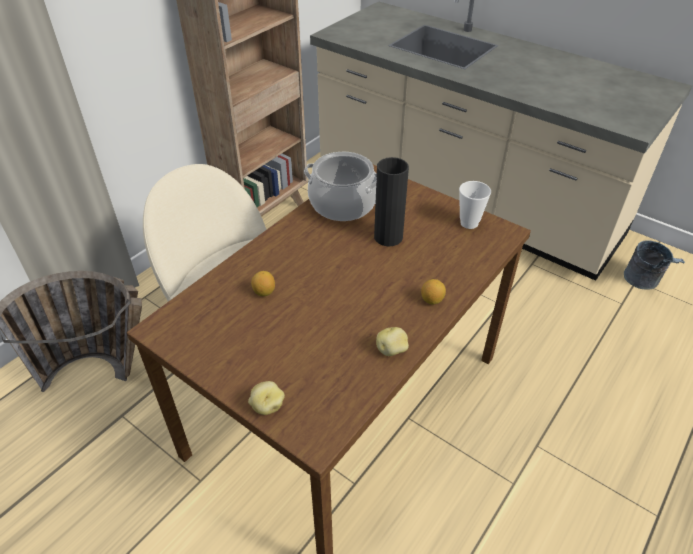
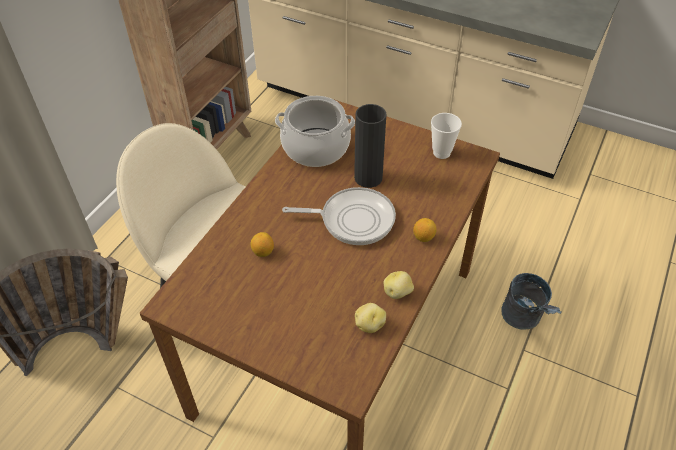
camera: 10 degrees left, 5 degrees up
(267, 406) = (296, 364): potato -> potato (369, 324)
(362, 274) = (353, 219): none -> frying pan
(643, 282) = (597, 175): grey bucket -> grey bucket (524, 319)

